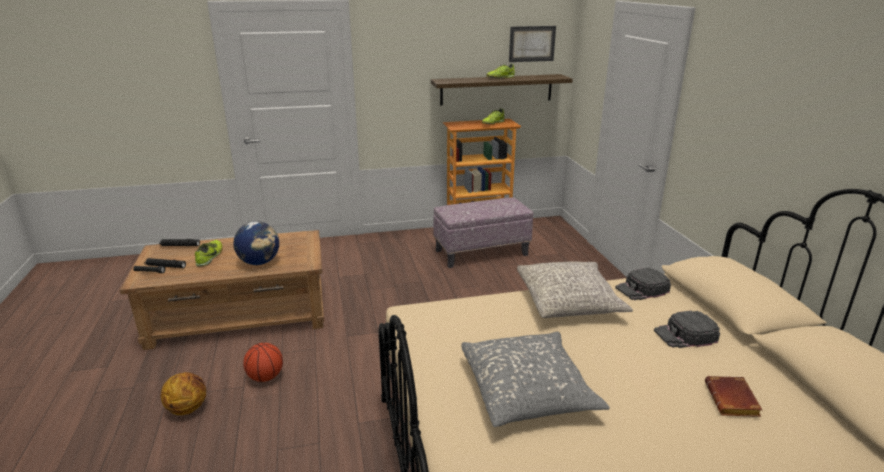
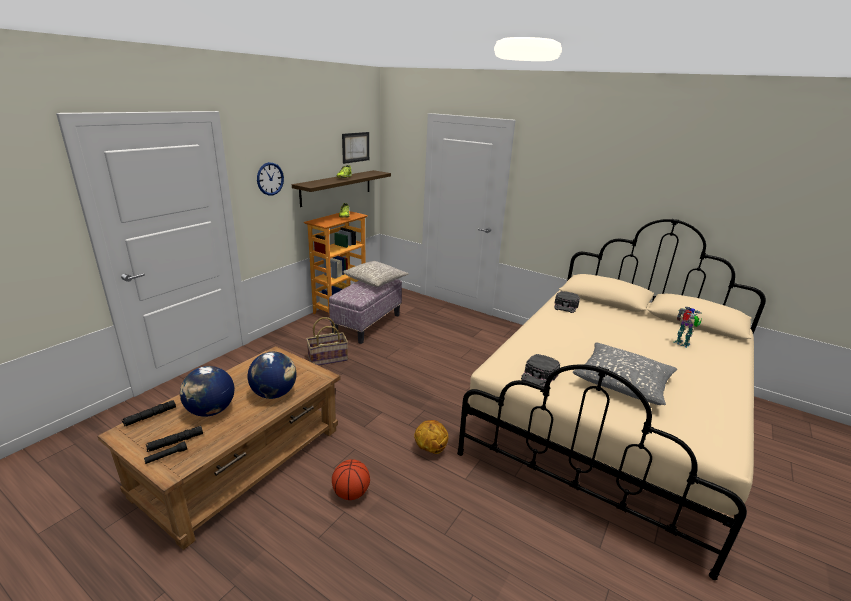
camera: 45 degrees left, 0 degrees up
(188, 408) = (325, 561): basketball -> basketball (430, 449)
(210, 257) = (211, 411): shoe -> globe
(402, 269) = (328, 358): none -> basket
(403, 70) = (270, 179): none -> wall clock
(569, 302) = (552, 326): grey pillow -> grey pillow (376, 280)
(685, 335) = (619, 321): black cap -> black cap (540, 375)
(733, 401) = (682, 344): brown book -> toy robot

